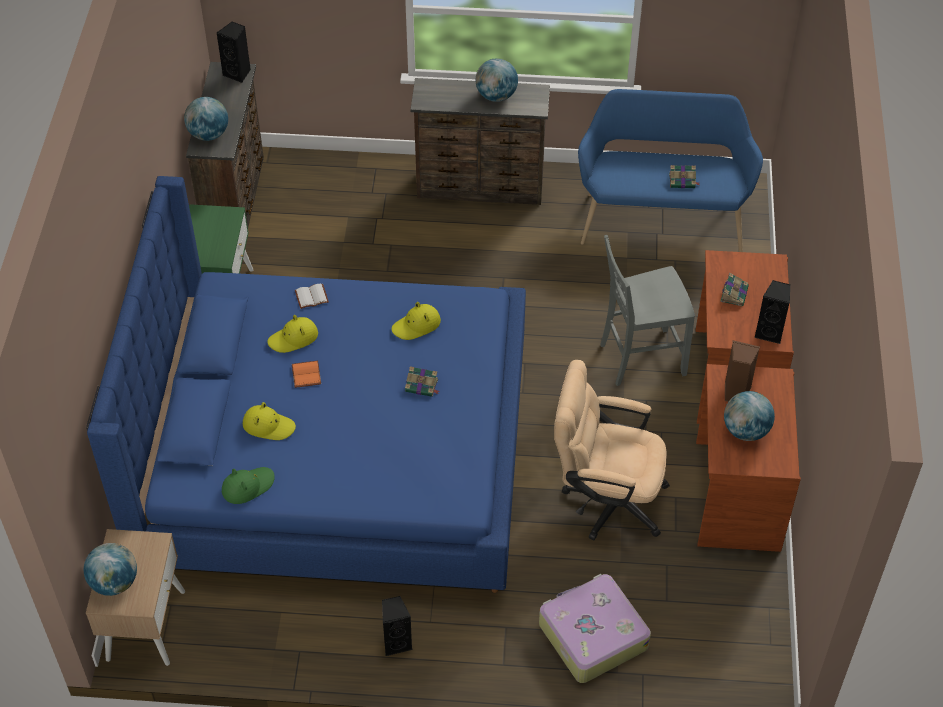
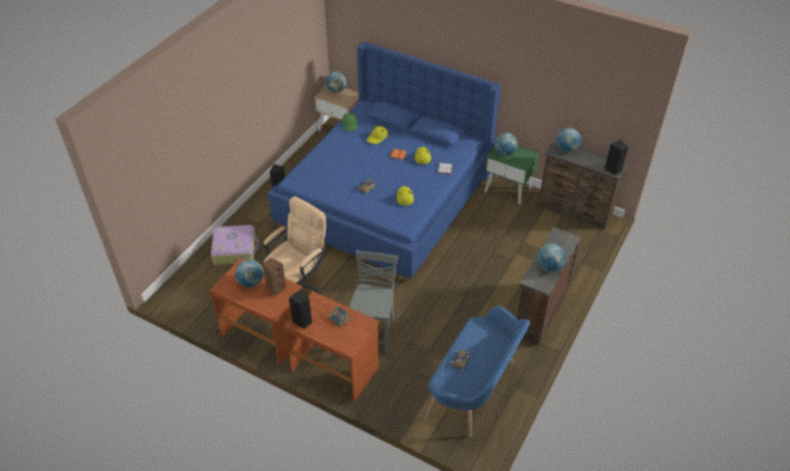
camera: 115 degrees right, 5 degrees down
(209, 247) = (505, 153): none -> globe

